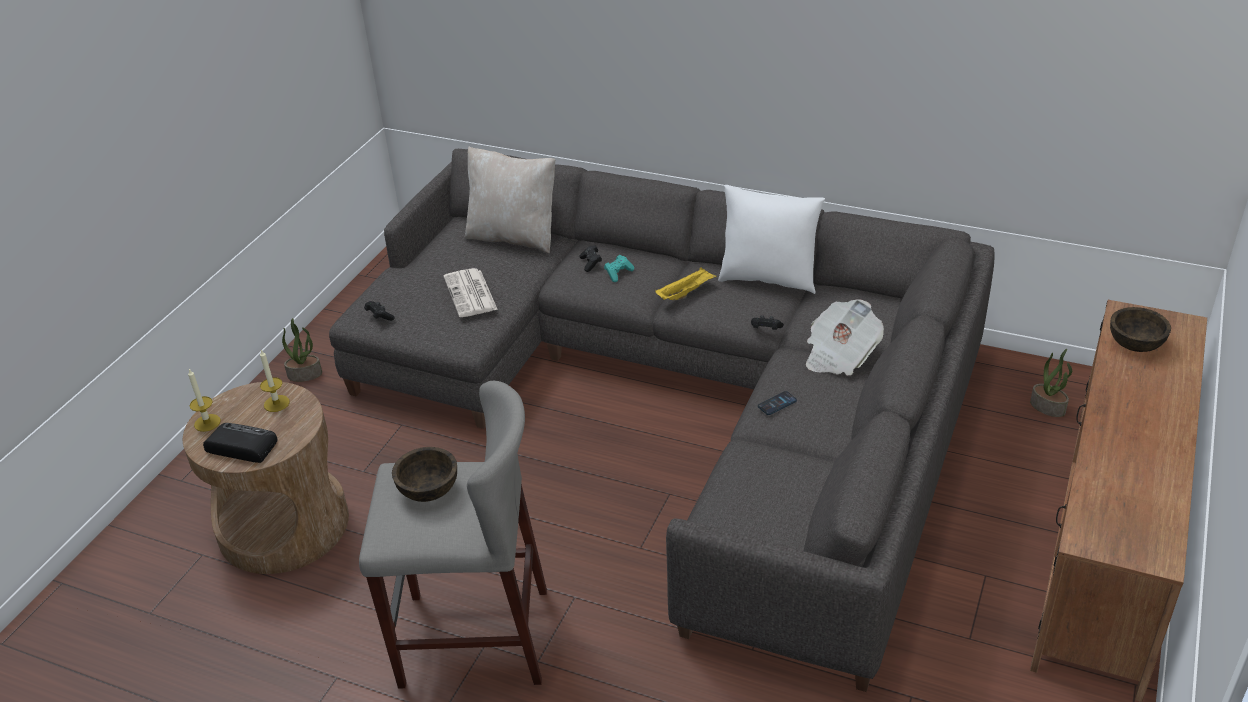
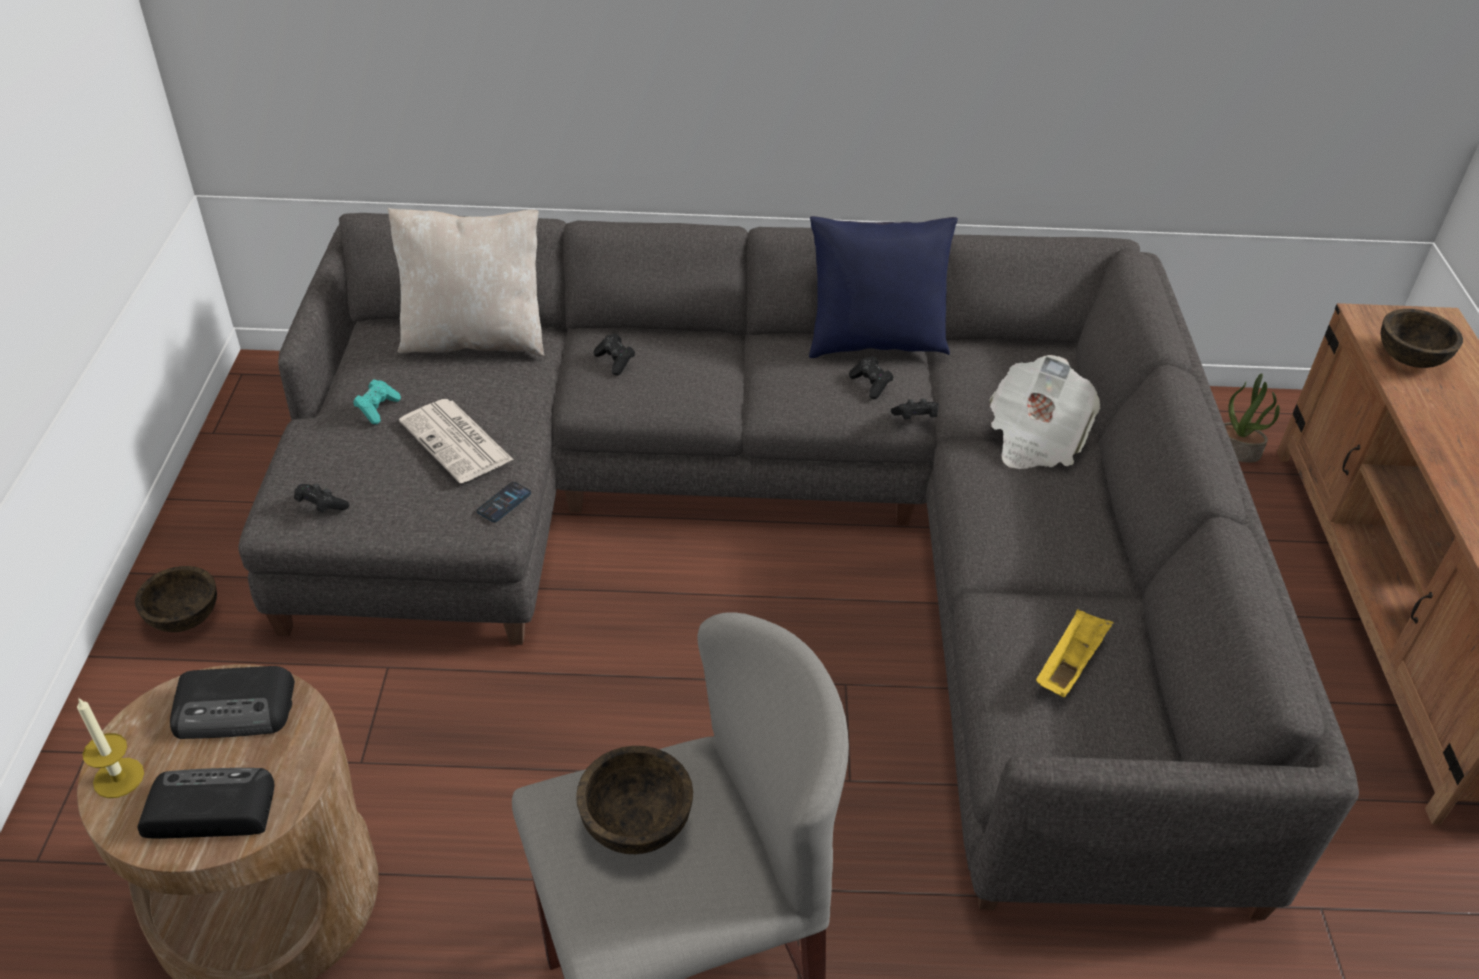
camera: 25 degrees left, 5 degrees up
(276, 403) = (236, 709): candle -> radio
(305, 374) = (184, 616): potted plant -> brown bowl
(618, 273) = (664, 370): turquoise game controller -> turquoise game controller (377, 409)
(685, 293) = (777, 383): yellow tray -> yellow tray (1069, 664)
(748, 304) = (871, 384): none -> black game controller
(768, 279) = (874, 343): white pillow -> blue pillow
(777, 403) = (999, 527): phone -> phone (504, 503)

